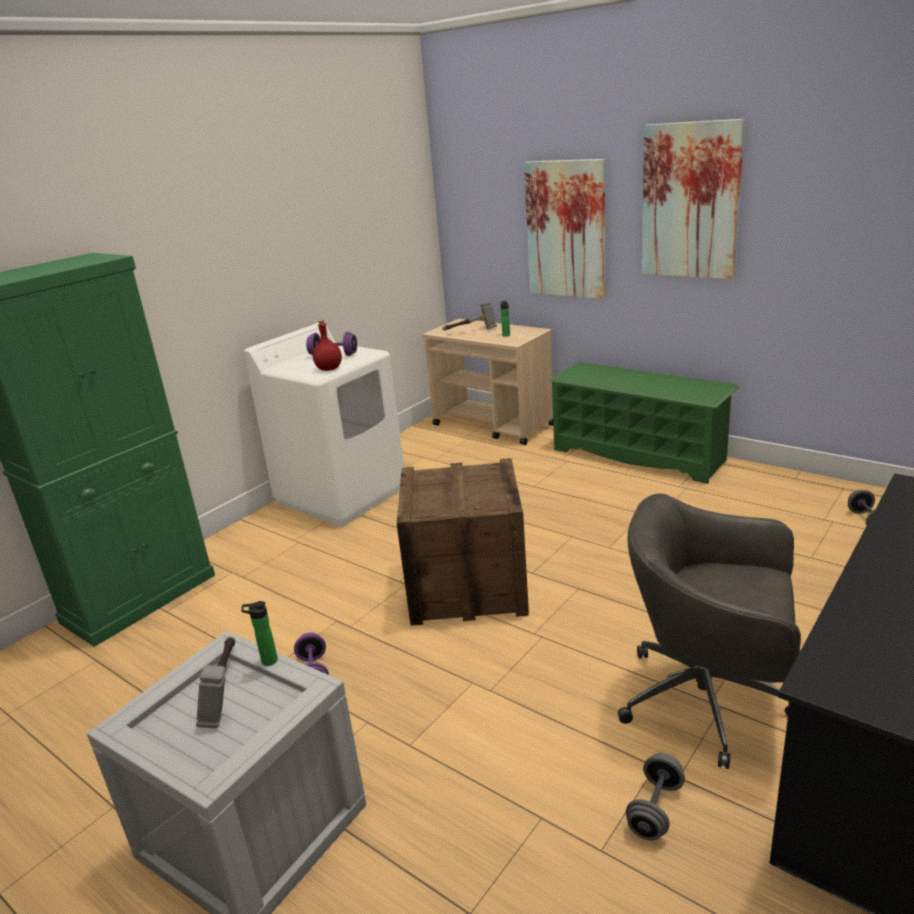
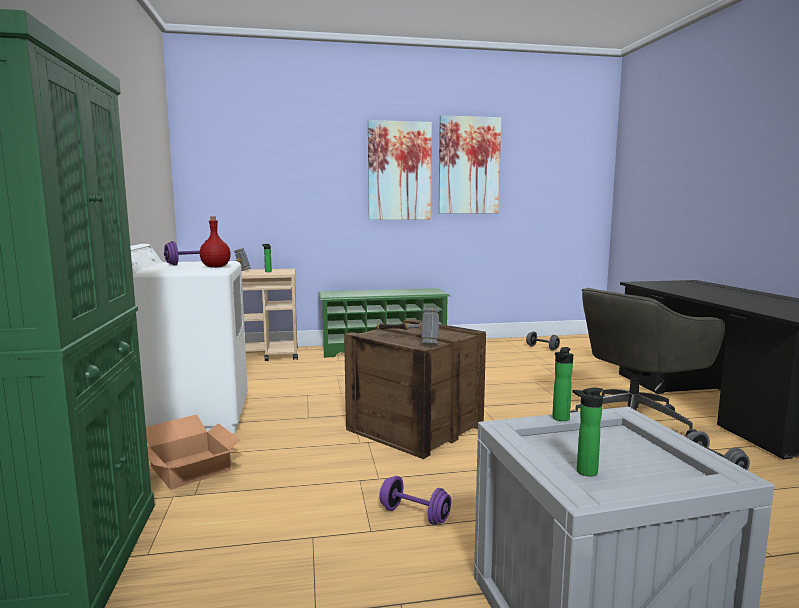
camera: 50 degrees left, 15 degrees down
(180, 712) = (583, 472): none -> bottle
(224, 691) = (572, 449): hammer -> hammer (408, 341)
(271, 551) = (189, 468): none -> cardboard box
(566, 229) = (305, 191): picture -> picture (469, 165)

